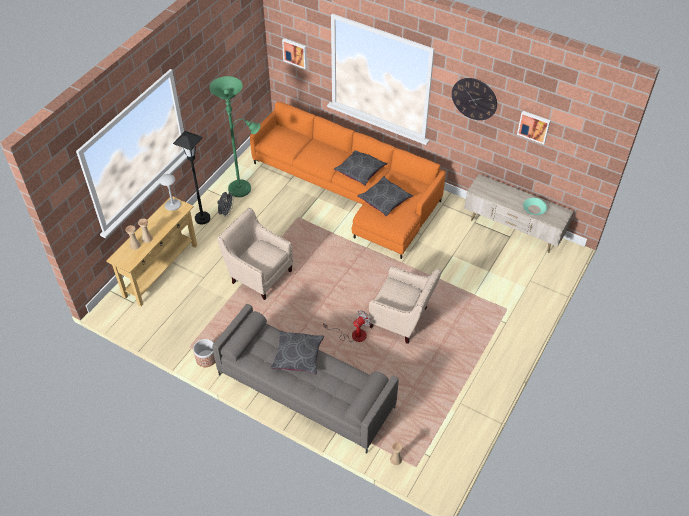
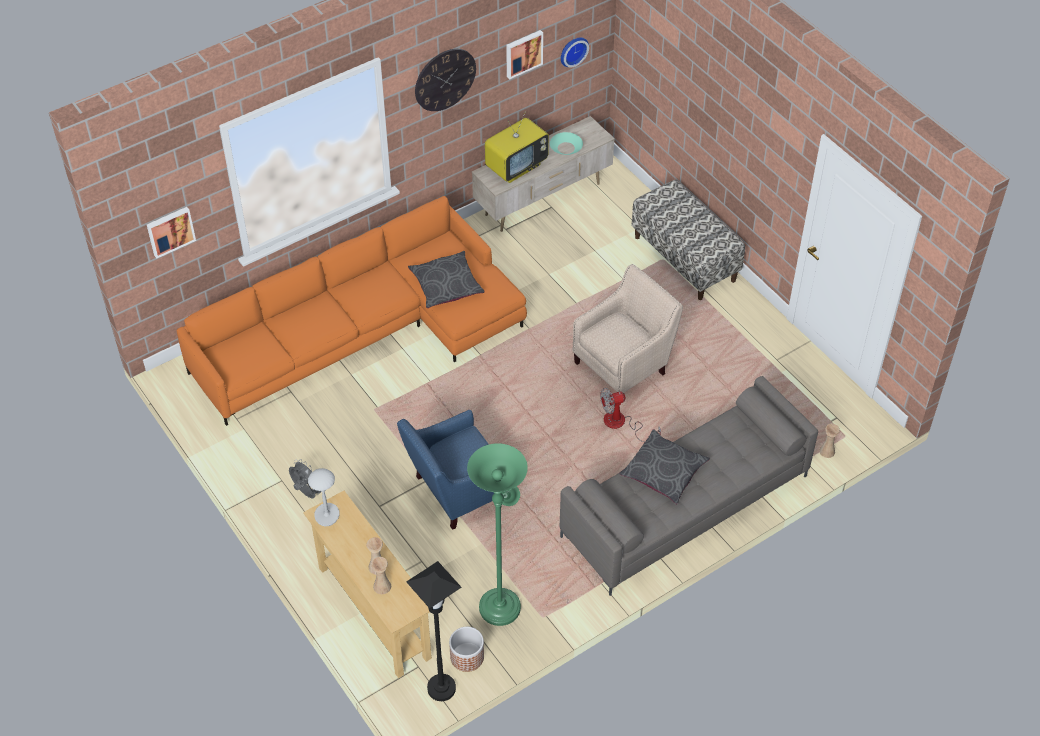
camera: 65 degrees left, 0 degrees up
(202, 218) = (300, 527): black floor lamp -> black floor lamp (441, 688)
(206, 358) = (574, 602): planter -> planter (467, 657)
(243, 188) = (270, 456): green floor lamp -> green floor lamp (501, 602)
(259, 274) = (455, 491): beige armchair -> blue armchair
(353, 335) = (621, 424): fan -> fan turned 90 degrees counterclockwise
(360, 170) = (372, 290): grey pillow -> none
(498, 192) = (516, 167): none -> television
(516, 321) = (685, 259): none -> bench
(572, 155) = (572, 50): none -> wall clock

